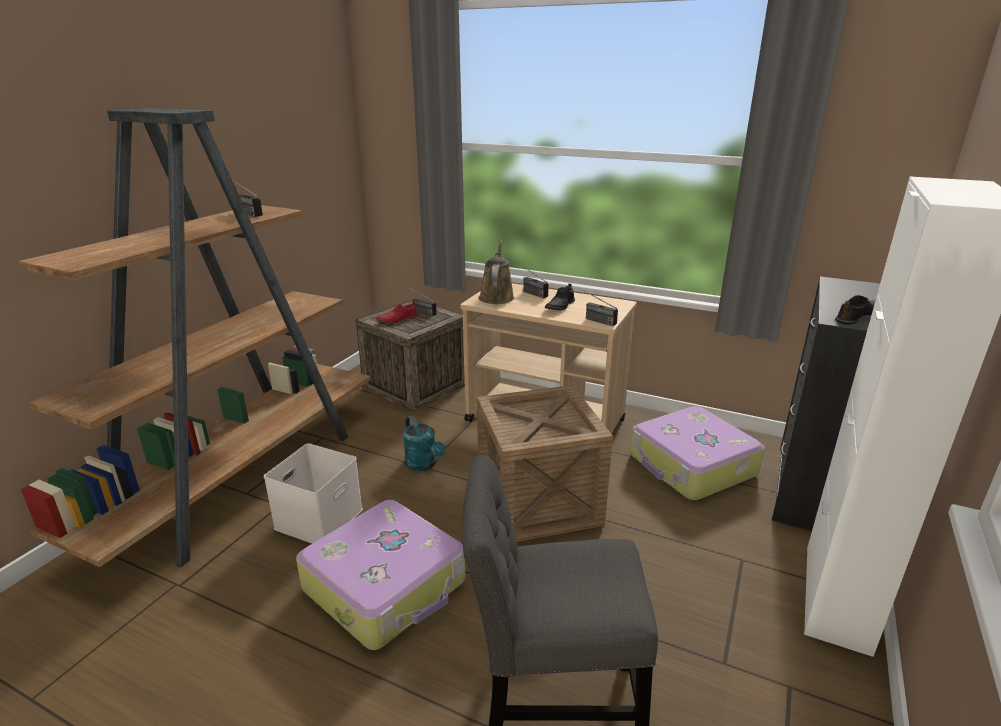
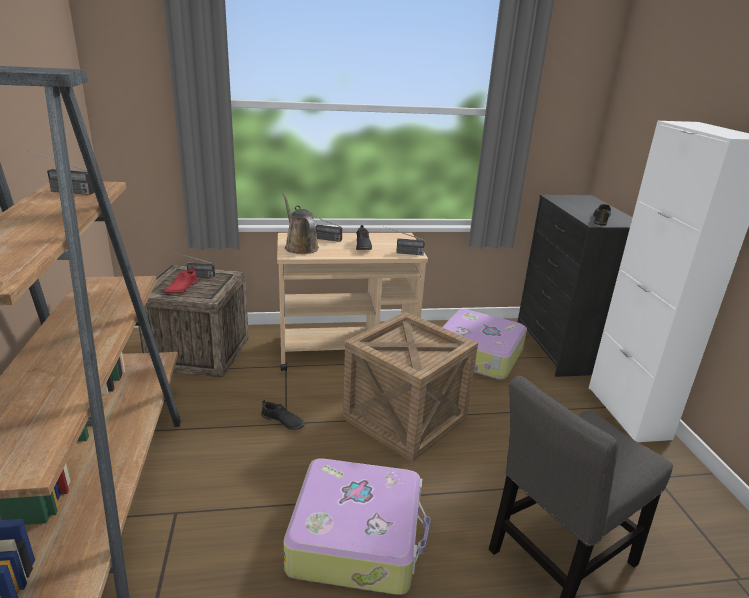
camera: 35 degrees left, 0 degrees up
(319, 517) = (231, 507): white storage box -> none
(424, 465) = (282, 421): turquoise watering can -> black shoe

